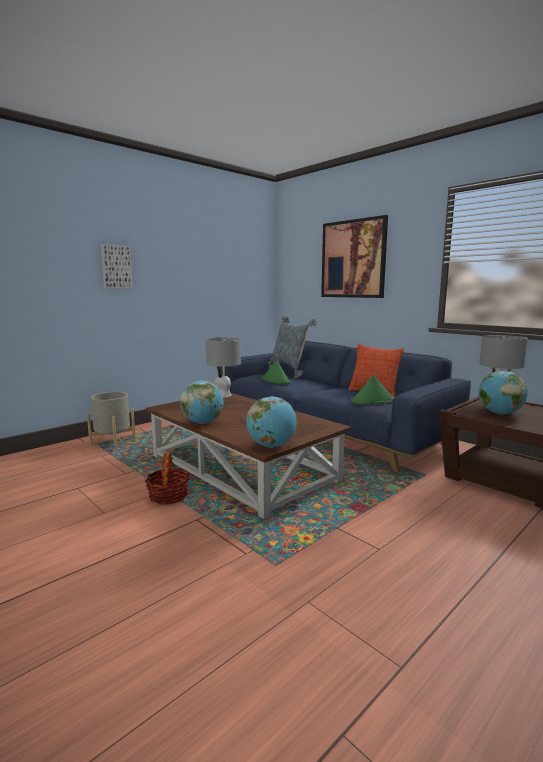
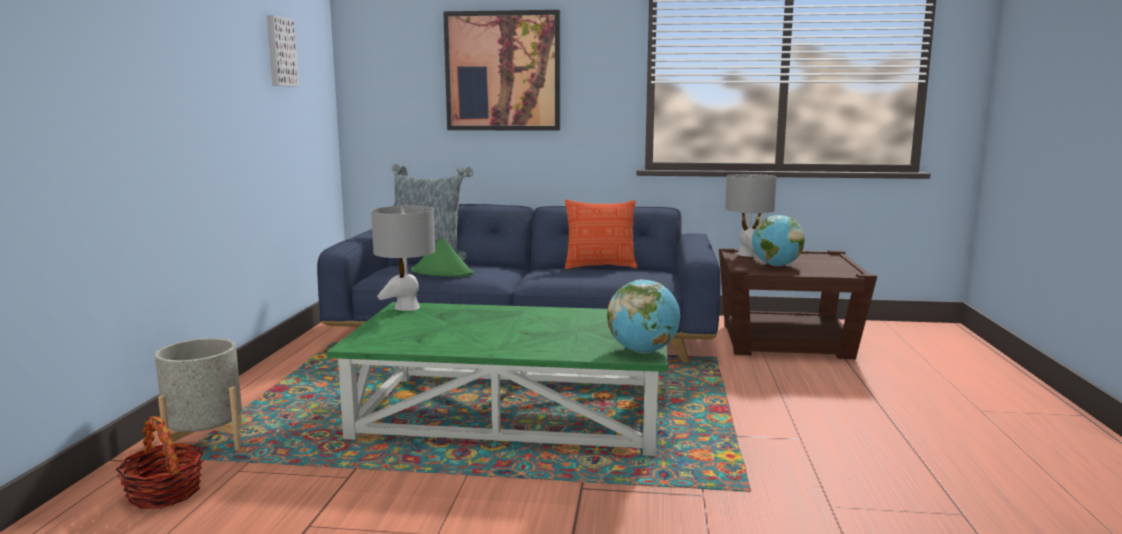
camera: 40 degrees left, 0 degrees up
(116, 267) = (143, 77): picture -> picture (280, 52)
(168, 496) = (486, 478): basket -> basket (164, 493)
(202, 422) = (484, 348): globe -> none
(243, 468) = (514, 412): brown coffee table -> green coffee table
(372, 401) = (628, 276): green hat -> none

